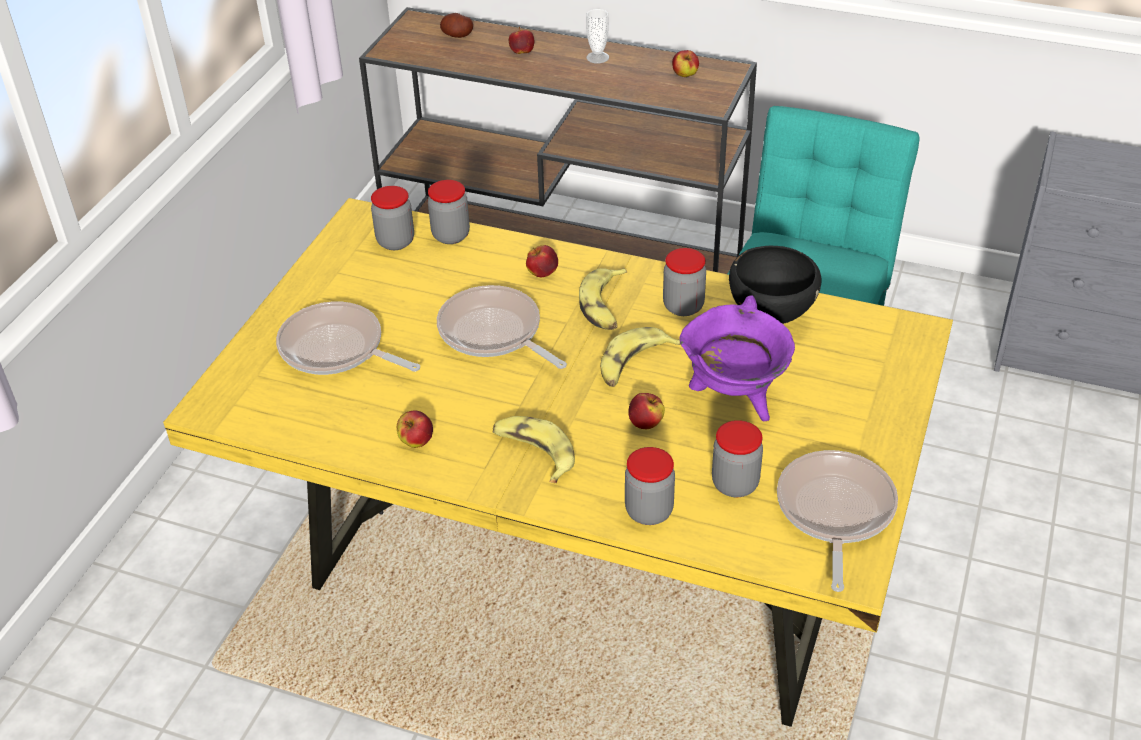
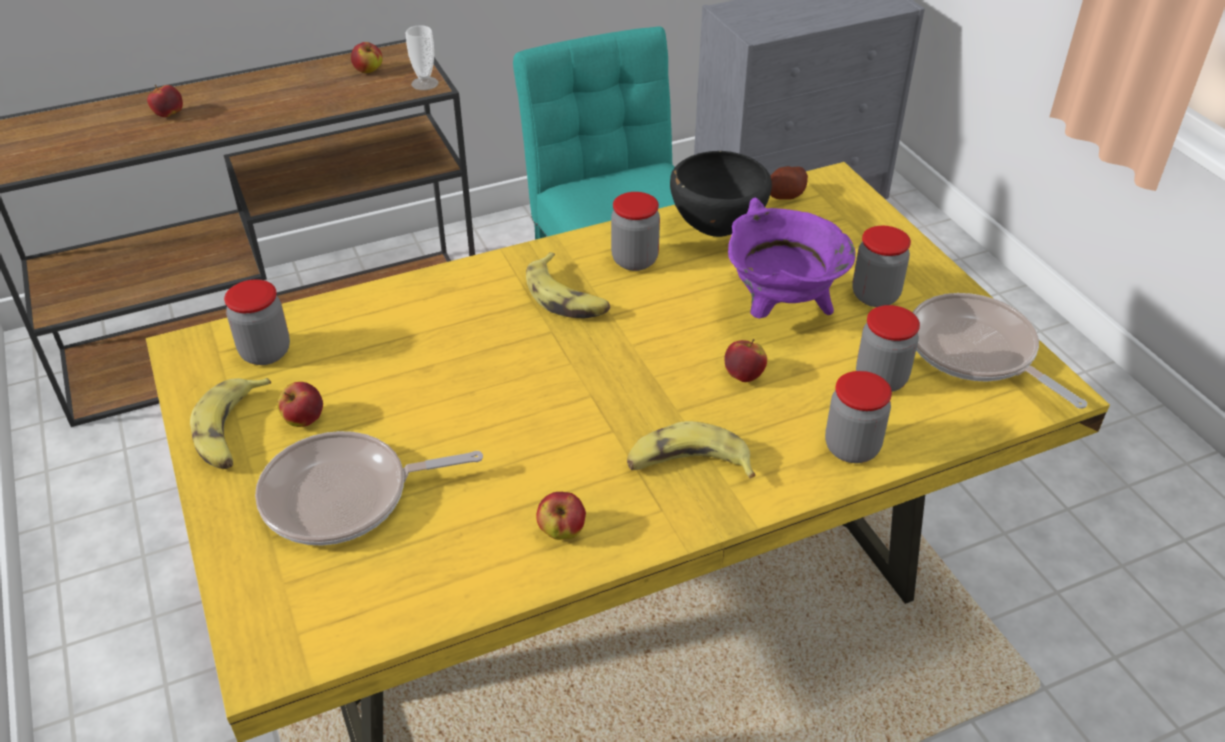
camera: 45 degrees left, 0 degrees up
(451, 235) = (321, 315): jar -> jar (875, 296)
(457, 35) = (68, 127): potato -> potato (786, 196)
(494, 333) = (495, 380): frying pan -> none
(542, 273) = (467, 300): apple -> apple (304, 420)
(597, 57) = (259, 89): cup -> cup (424, 83)
(634, 364) = (662, 332): banana -> banana (232, 432)

